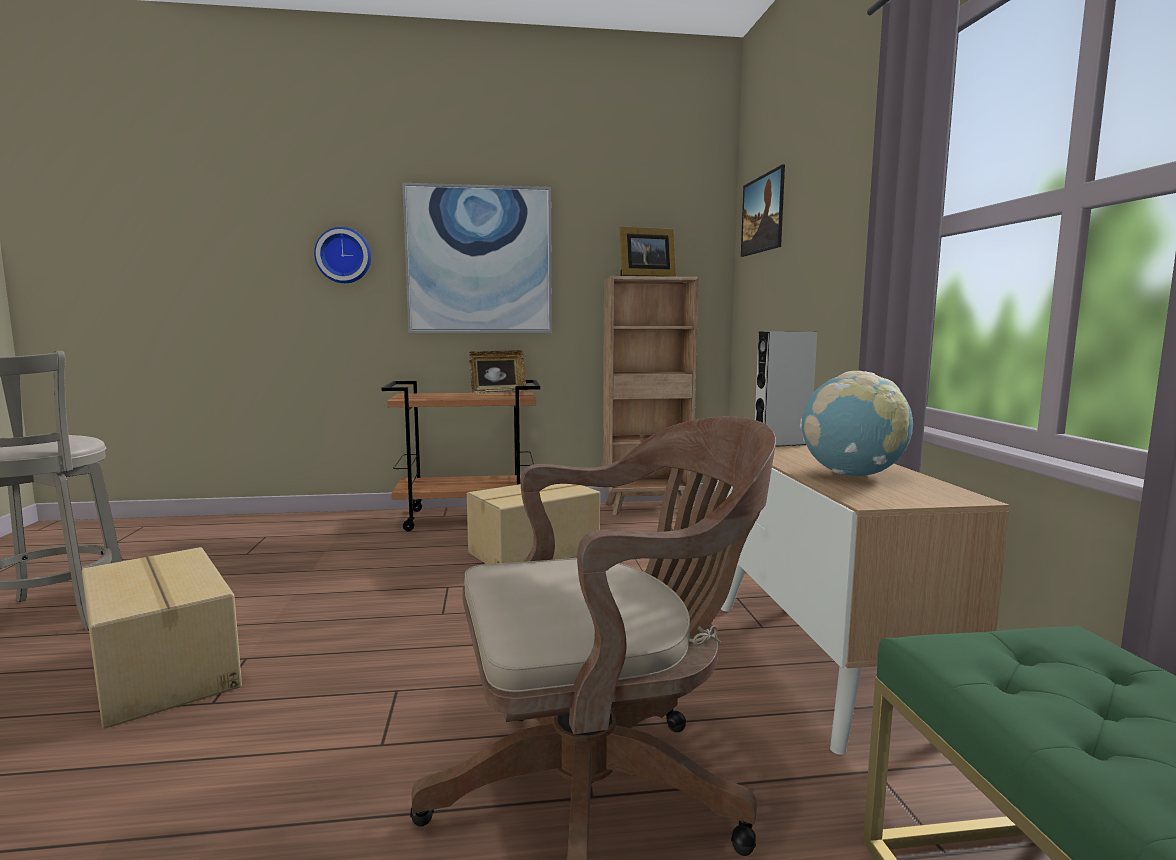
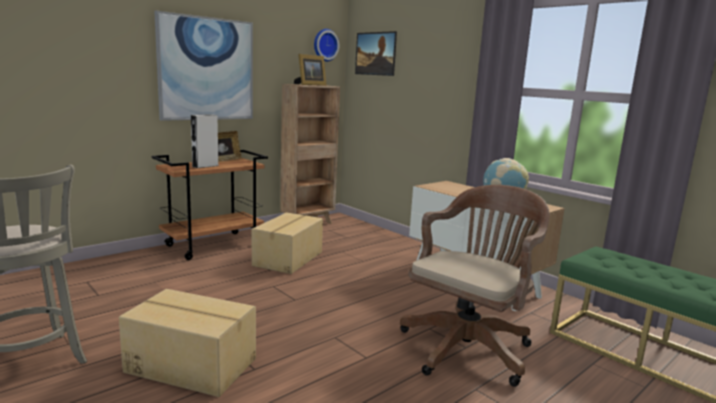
camera: 35 degrees left, 5 degrees up
(344, 255) = (110, 62): wall clock -> wall clock (324, 45)
(782, 444) = (445, 186): grey speaker -> grey speaker (205, 166)

